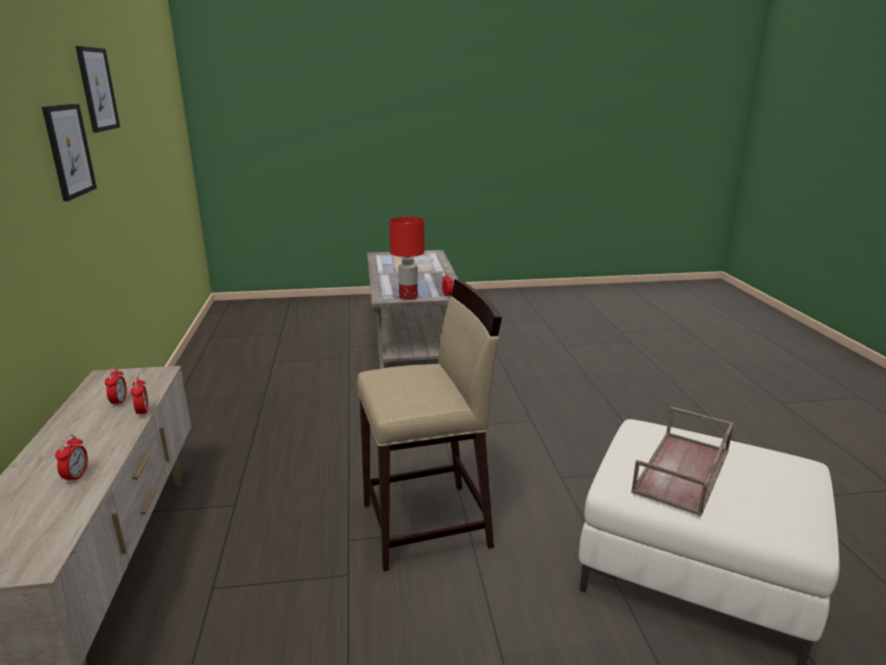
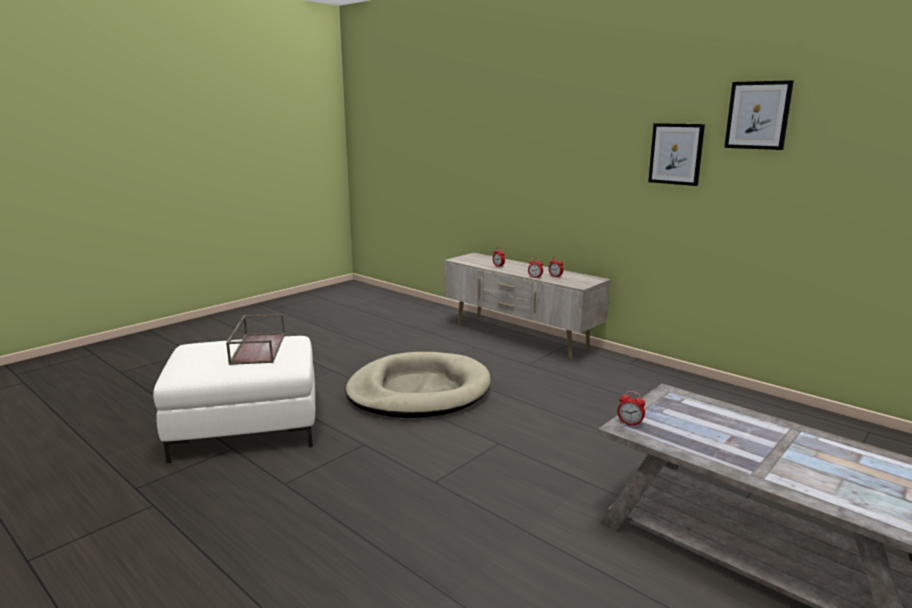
camera: 140 degrees right, 5 degrees down
(409, 297) = (656, 404): red table lamp -> none
(427, 525) = (419, 391): beige stool -> beige dog bed

